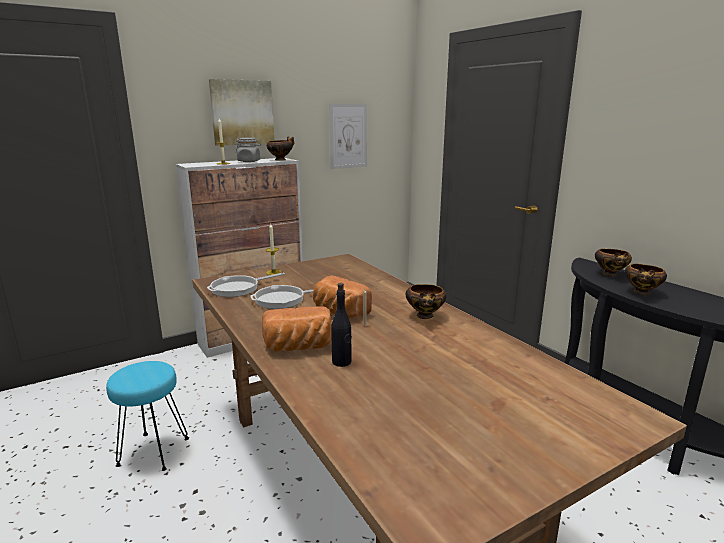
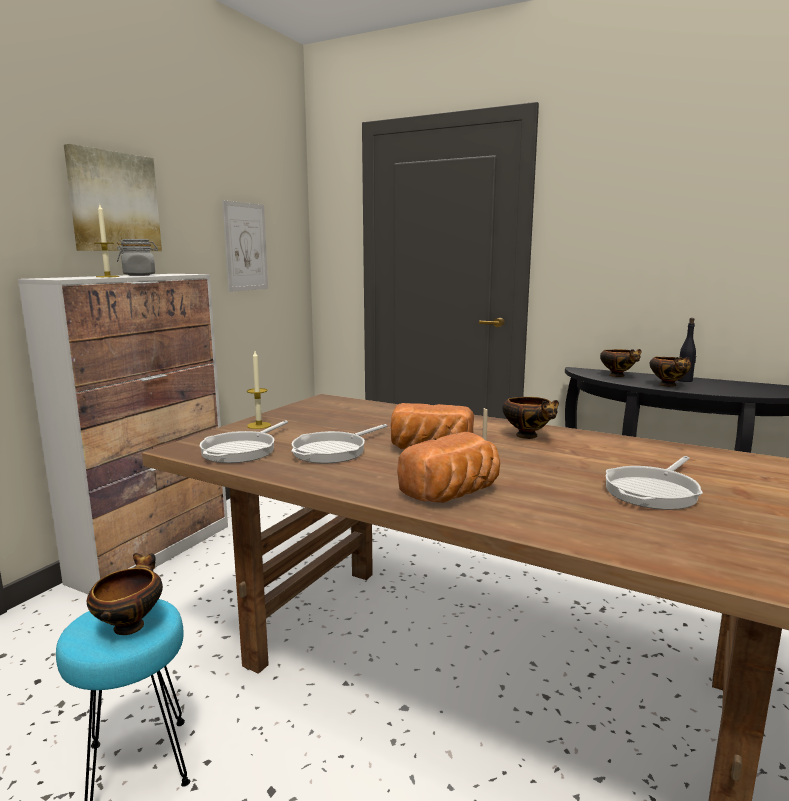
camera: 30 degrees left, 5 degrees down
(281, 160) = (182, 274): bowl -> bowl (130, 624)
(342, 362) = (533, 495): black bottle -> black bottle (685, 380)
(430, 383) = (653, 491): none -> frying pan

